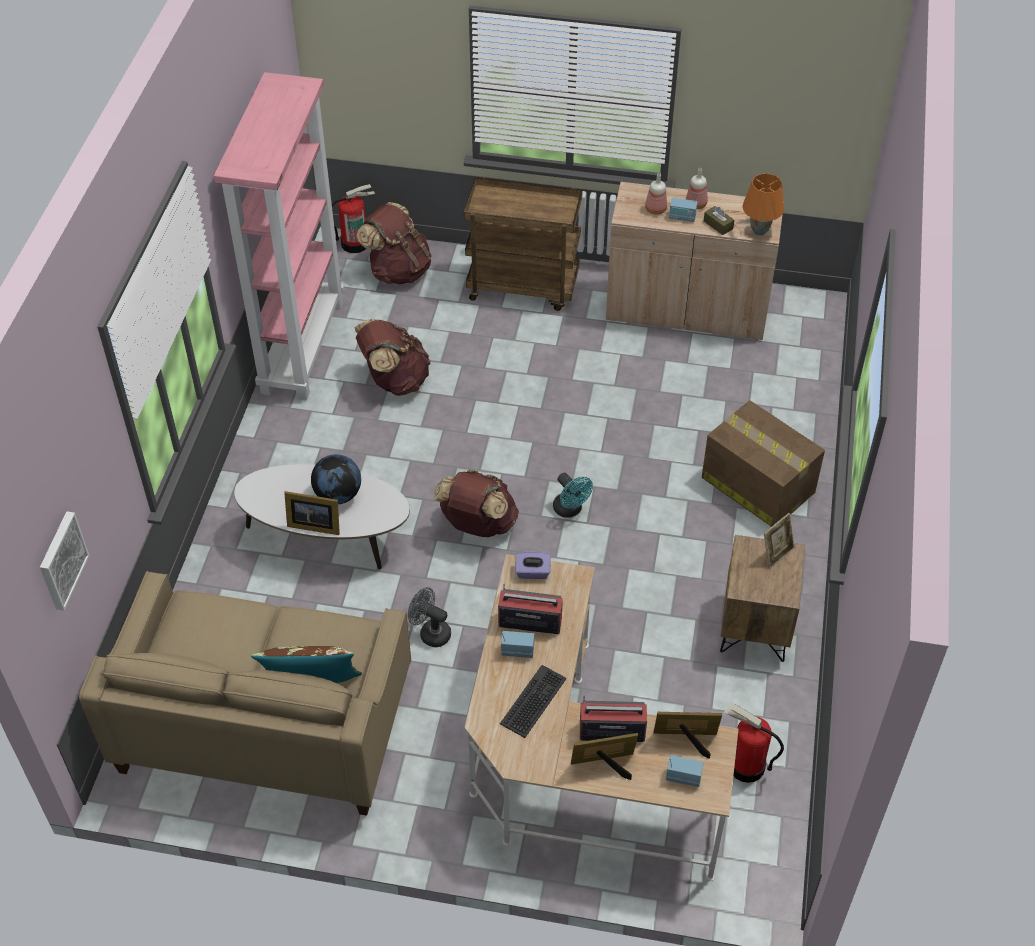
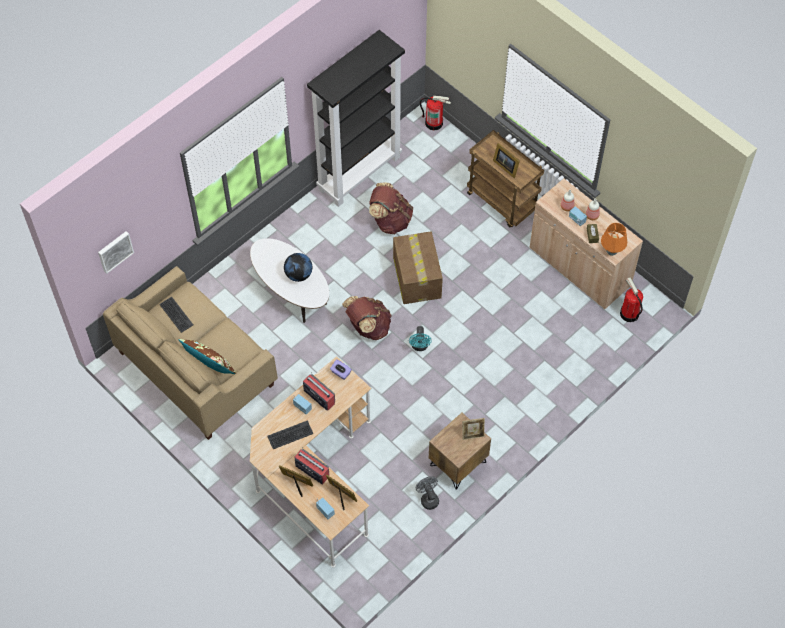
camera: 35 degrees right, 10 degrees up
(195, 644) = (176, 315): none -> keyboard
(302, 346) = (359, 172): pink bookcase -> black bookcase
(313, 524) = (276, 283): picture frame -> picture frame (505, 166)
(398, 270) = (444, 153): brown backpack -> none
(430, 632) = (302, 370): grey fan -> grey fan (428, 498)
(745, 766) = (393, 527): fire extinguisher -> fire extinguisher (629, 313)
(756, 484) = (526, 390): cardboard box -> cardboard box (416, 277)

